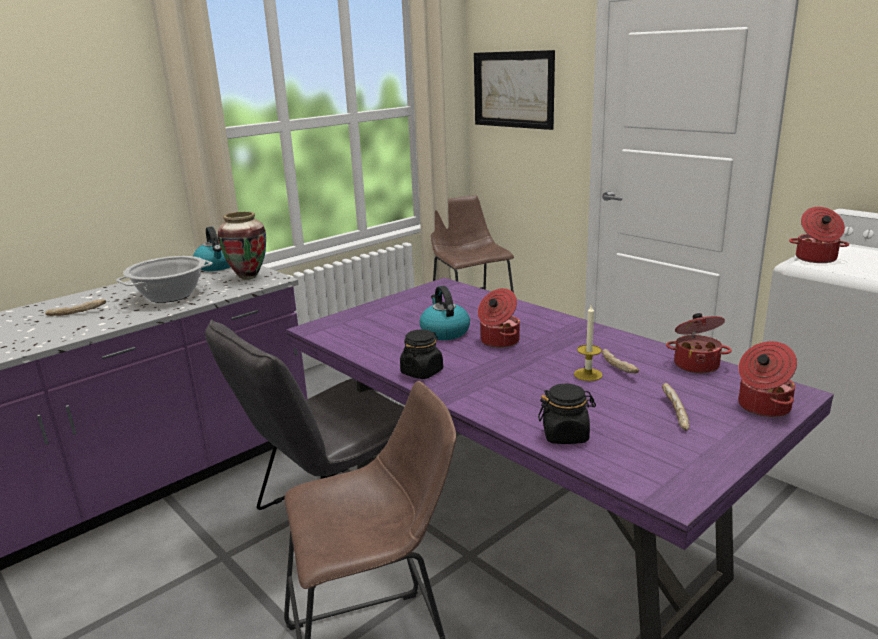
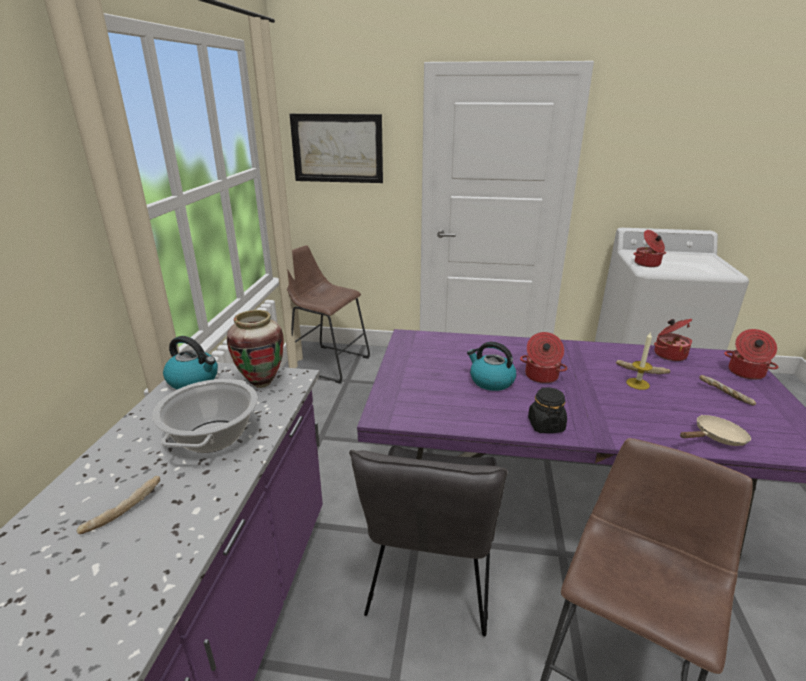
camera: 40 degrees left, 5 degrees up
(565, 435) = (716, 438): black jar -> beige frying pan

